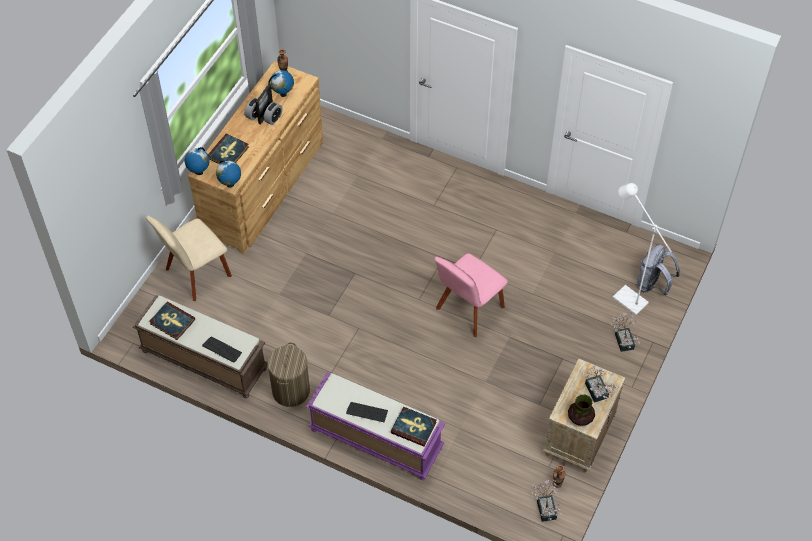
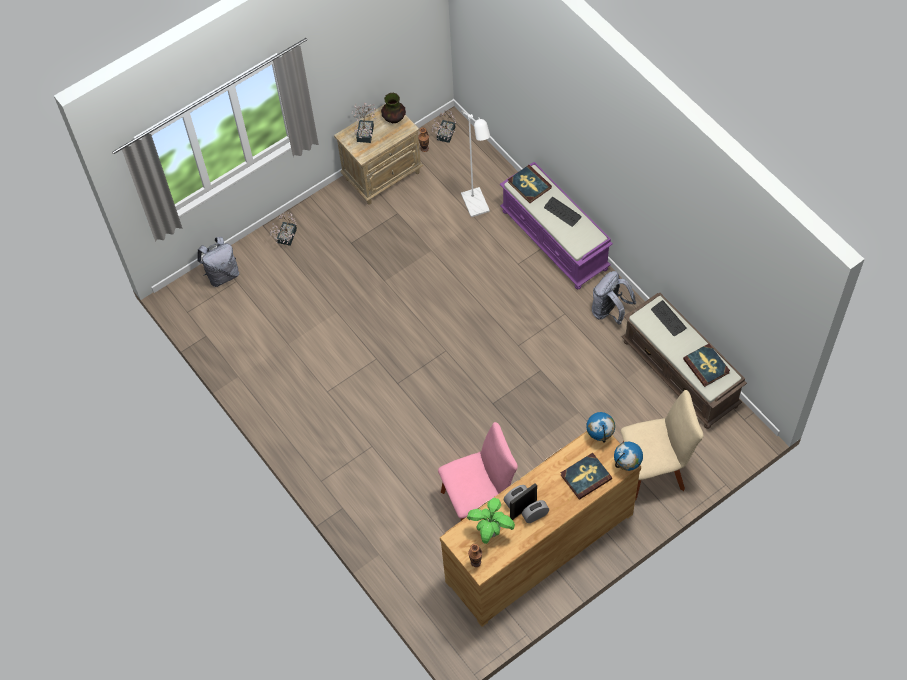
camera: 150 degrees left, 5 degrees up
(283, 94) = (490, 531): globe -> potted plant
(291, 390) = (610, 311): laundry basket -> grey backpack
(468, 310) = (406, 320): pink chair -> pink chair (479, 503)
(625, 297) = (255, 274): white floor lamp -> white floor lamp (477, 207)

